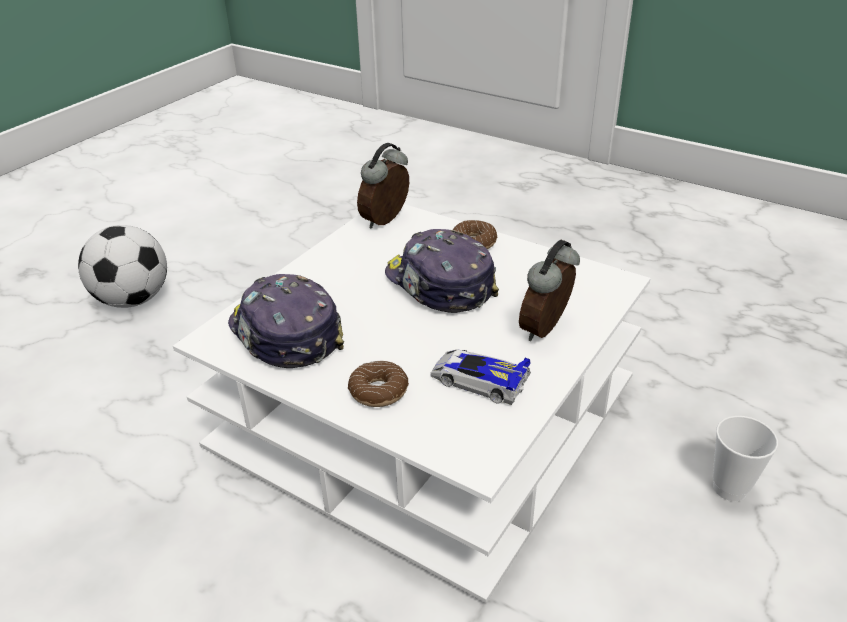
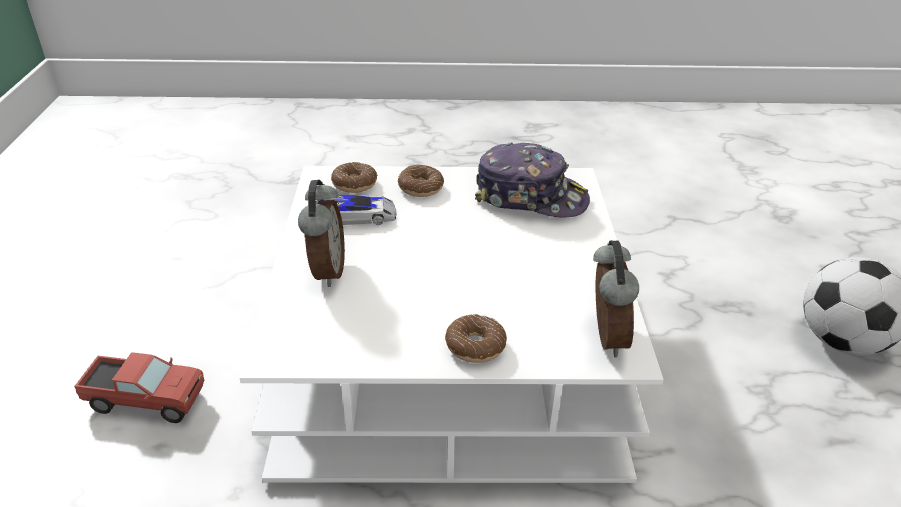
camera: 145 degrees right, 0 degrees up
(439, 285) = (460, 279): cap -> none
(448, 429) = (354, 184): none -> donut
(729, 488) = (146, 401): cup -> toy truck

